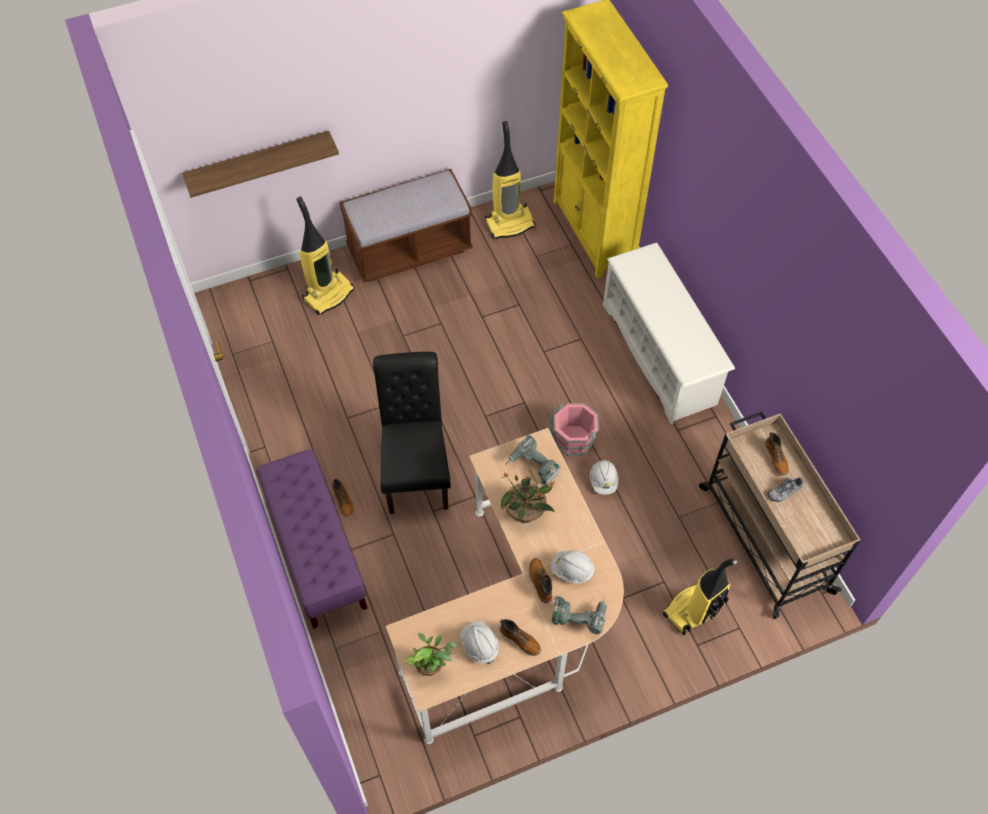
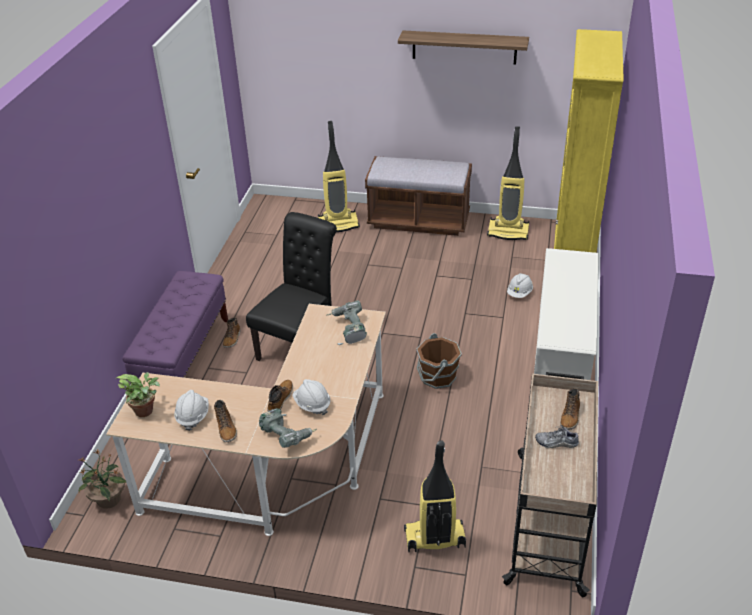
camera: 35 degrees right, 20 degrees down
(259, 163) = (317, 91): shelf -> shelf (464, 47)
(525, 512) = (314, 353): potted plant -> potted plant (109, 500)
(573, 441) = (437, 377): pink bucket -> brown bucket
(603, 481) = (438, 413): white hard hat -> white hard hat (519, 293)

